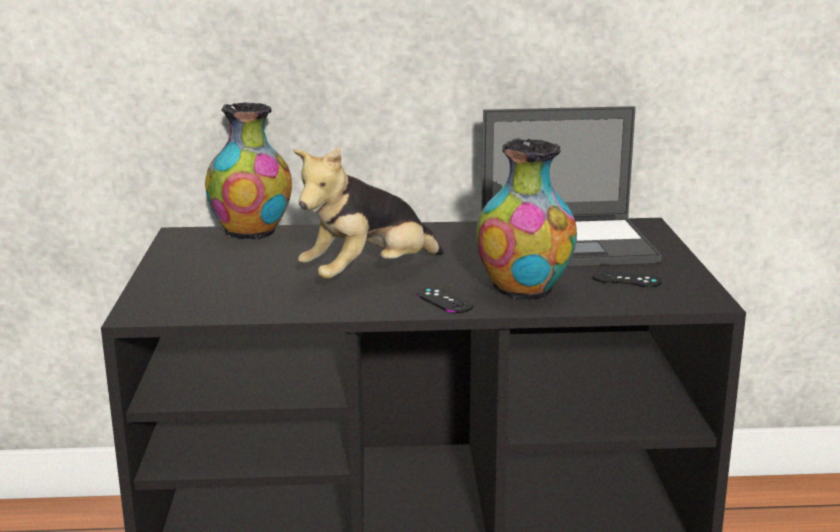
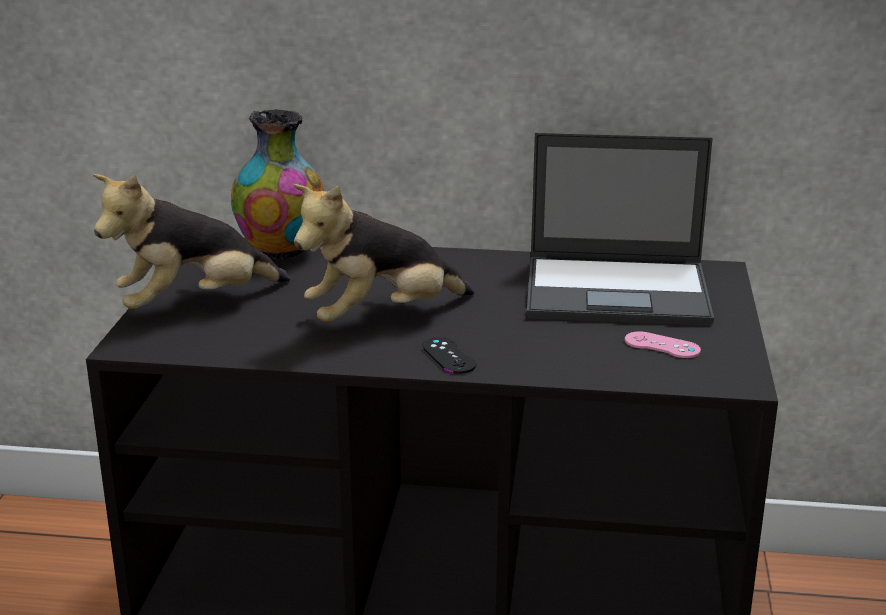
camera: 10 degrees right, 5 degrees up
(188, 278) = (194, 304): none -> plush toy
(524, 292) = (540, 352): vase -> none
(626, 279) = (662, 345): black game controller -> pink game controller

